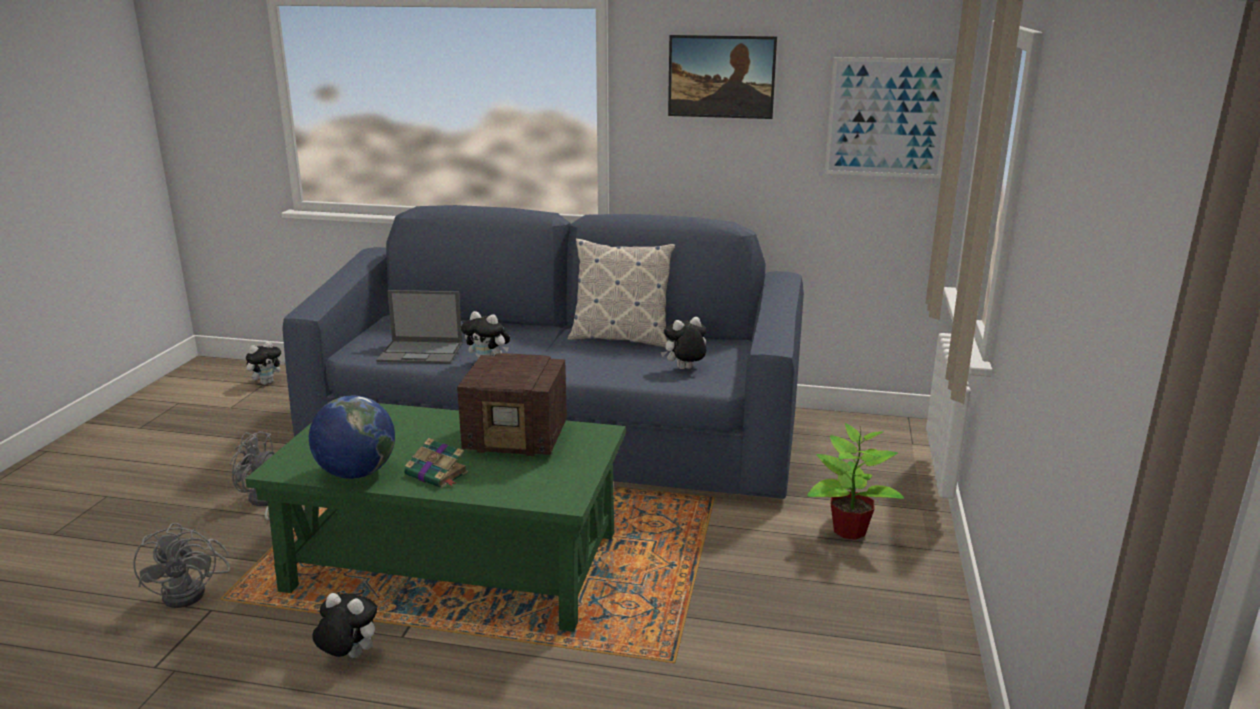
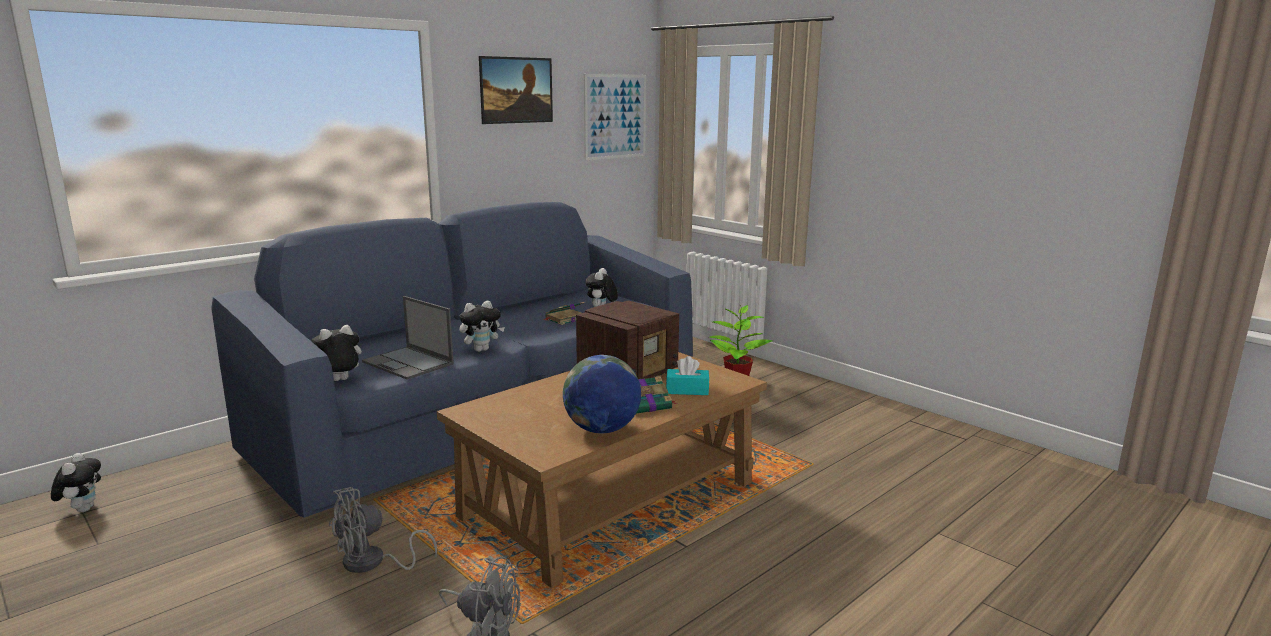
camera: 55 degrees left, 5 degrees down
(348, 656) = (688, 575): plush toy -> plush toy (339, 381)
(422, 352) = (409, 363): laptop -> laptop turned 90 degrees clockwise
(456, 561) = (610, 499): green coffee table -> brown coffee table
(501, 481) = (687, 390): none -> turquoise tissue box
(620, 338) = (515, 311): pillow -> none
(631, 363) = (564, 319): none -> book

